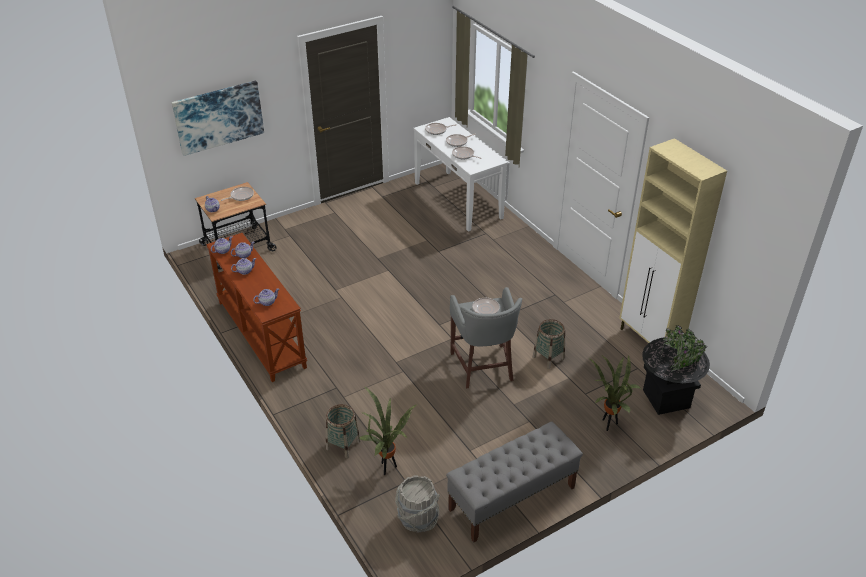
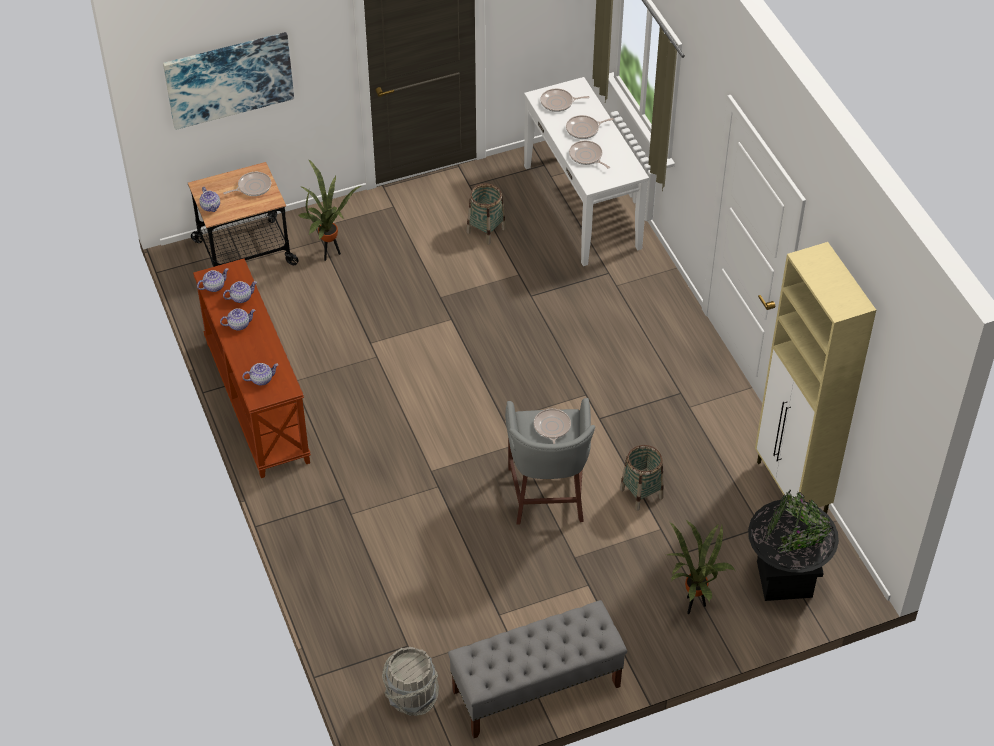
camera: 10 degrees right, 10 degrees up
(343, 445) = (338, 583): basket -> basket (486, 230)
(387, 467) = (388, 622): potted plant -> potted plant (330, 253)

